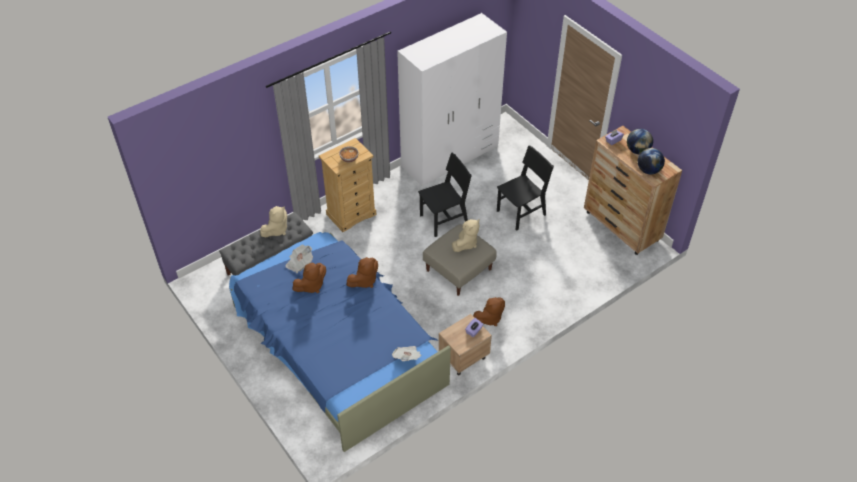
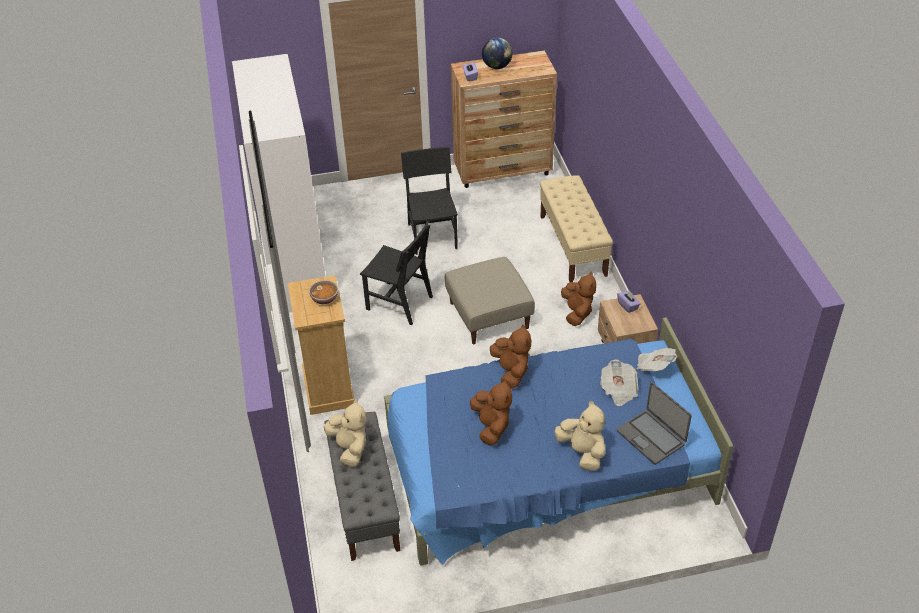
camera: 65 degrees left, 5 degrees down
(299, 263) = (444, 428): newspaper -> newspaper (618, 390)
(338, 373) = (651, 437): none -> laptop
(444, 220) = (399, 303): black chair -> black chair turned 120 degrees clockwise
(465, 243) = (484, 275): beige plush toy -> beige plush toy (582, 452)
(561, 294) = (573, 246): none -> beige bench
(648, 170) = (531, 69): globe -> none

